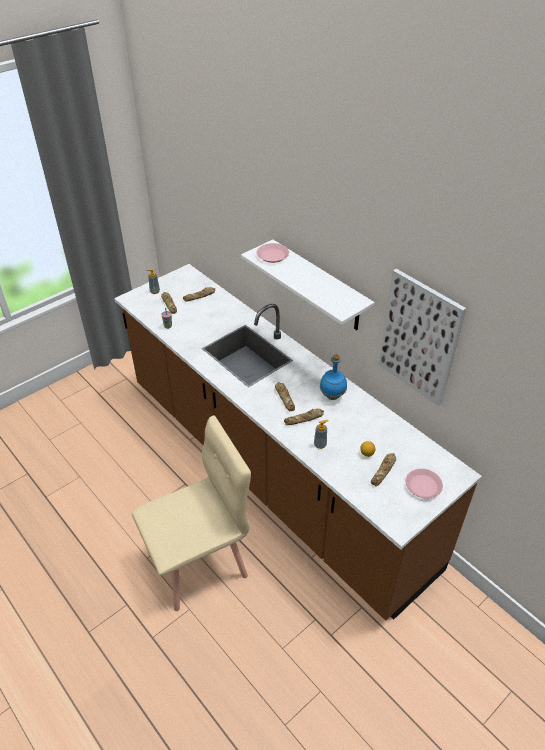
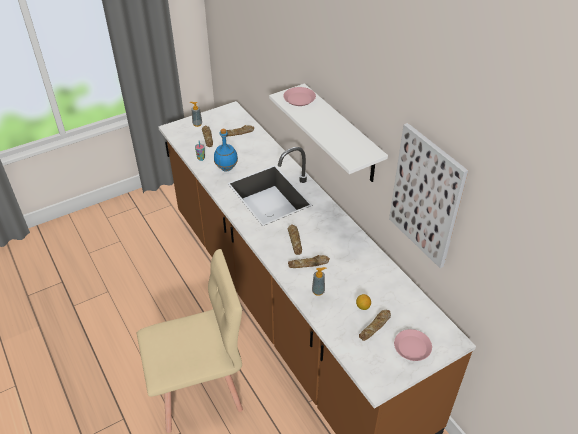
camera: 10 degrees right, 0 degrees up
(332, 395) = (343, 244): blue bottle -> blue bottle (226, 168)

